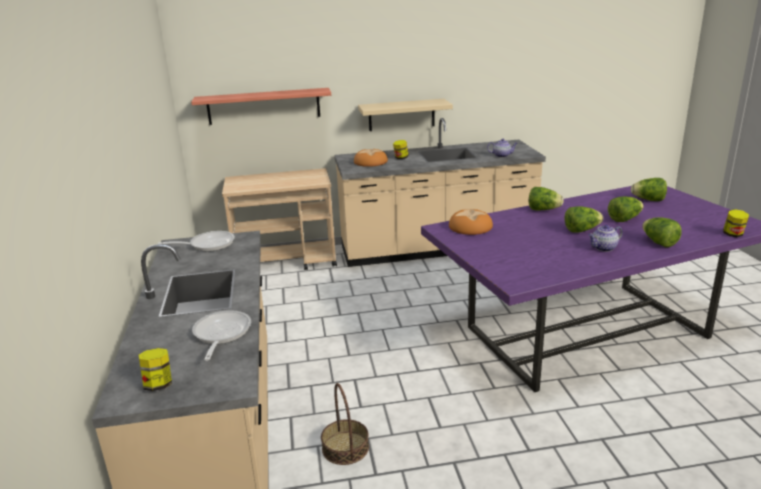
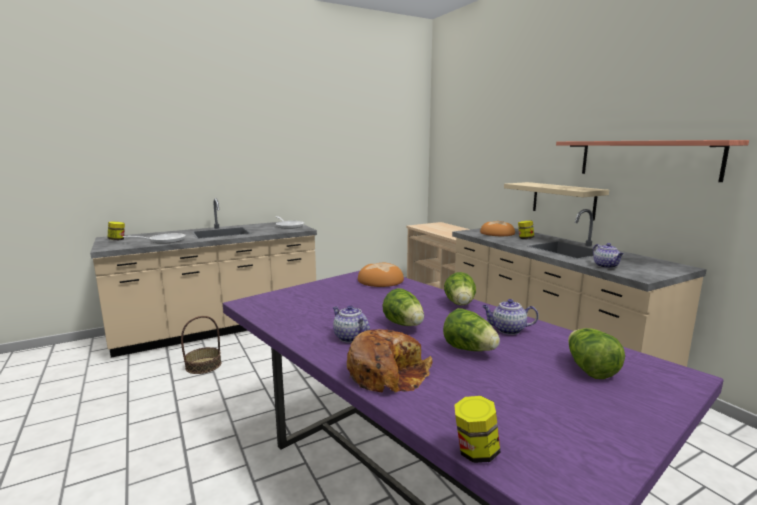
camera: 70 degrees right, 10 degrees down
(264, 106) = (468, 172): shelf -> shelf (645, 159)
(594, 206) = (507, 330): none -> teapot
(659, 243) = (387, 373): lettuce -> bread

